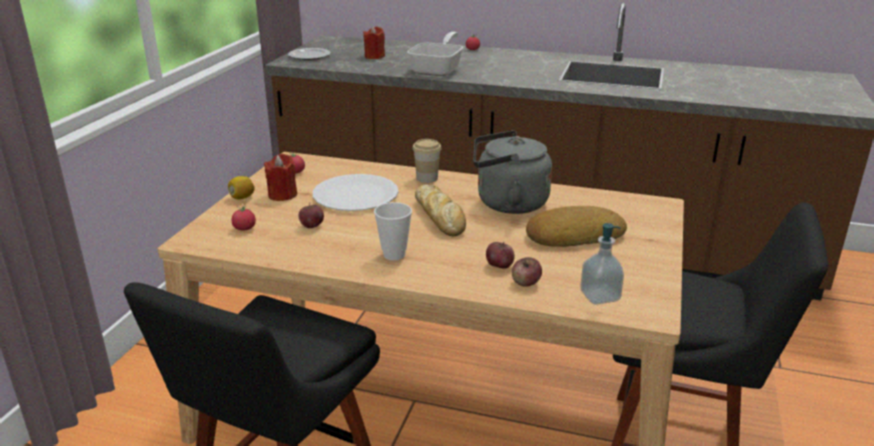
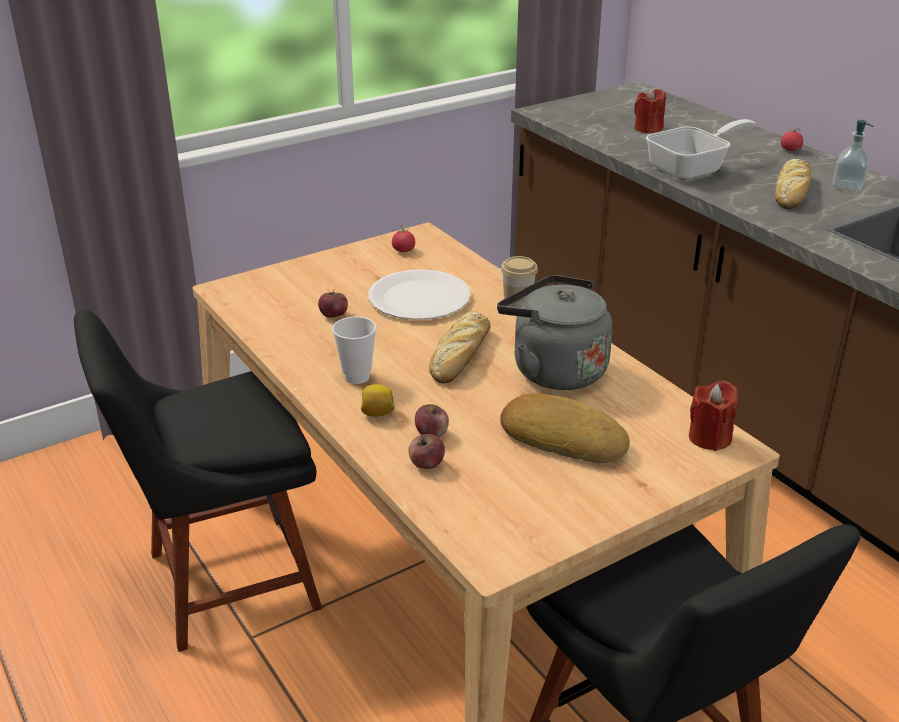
camera: 40 degrees right, 5 degrees up
(242, 197) = (320, 261): lemon -> lemon (377, 413)
(244, 228) = (278, 294): tomato -> none
(282, 195) = (357, 272): red candle -> red candle (709, 438)
(309, 56) = (576, 109): plate -> none
(510, 68) = (792, 192): none -> bread
(599, 296) = (474, 515): soap dispenser -> soap dispenser (847, 186)

